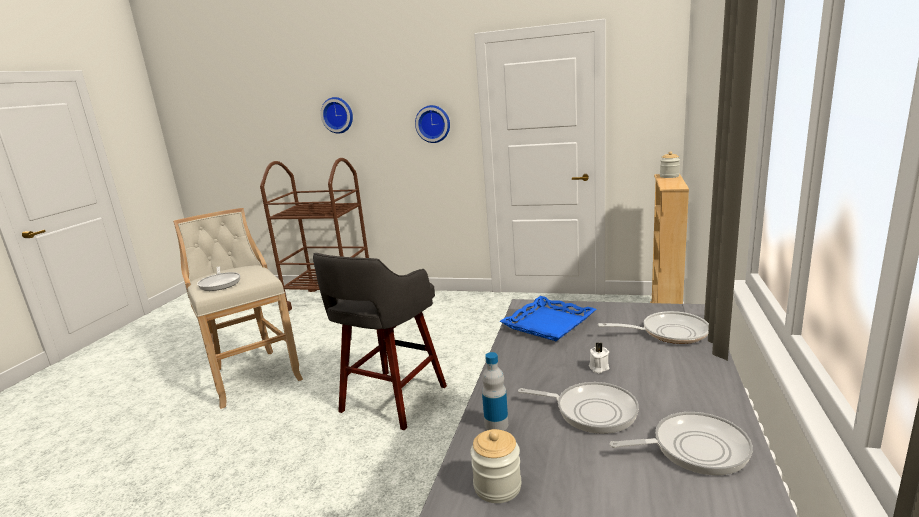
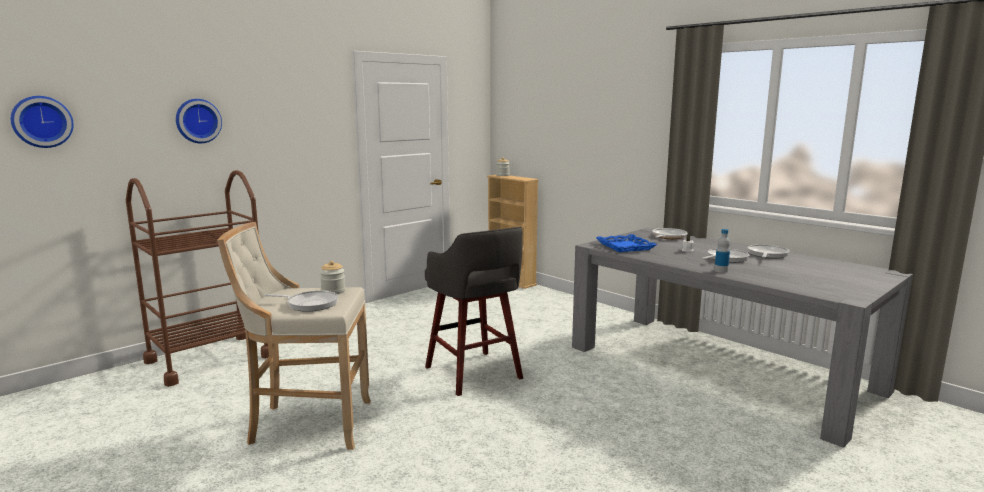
camera: 60 degrees left, 5 degrees down
(433, 124) = (313, 134): wall clock -> wall clock (42, 121)
(497, 486) = (770, 278): jar -> jar (333, 291)

